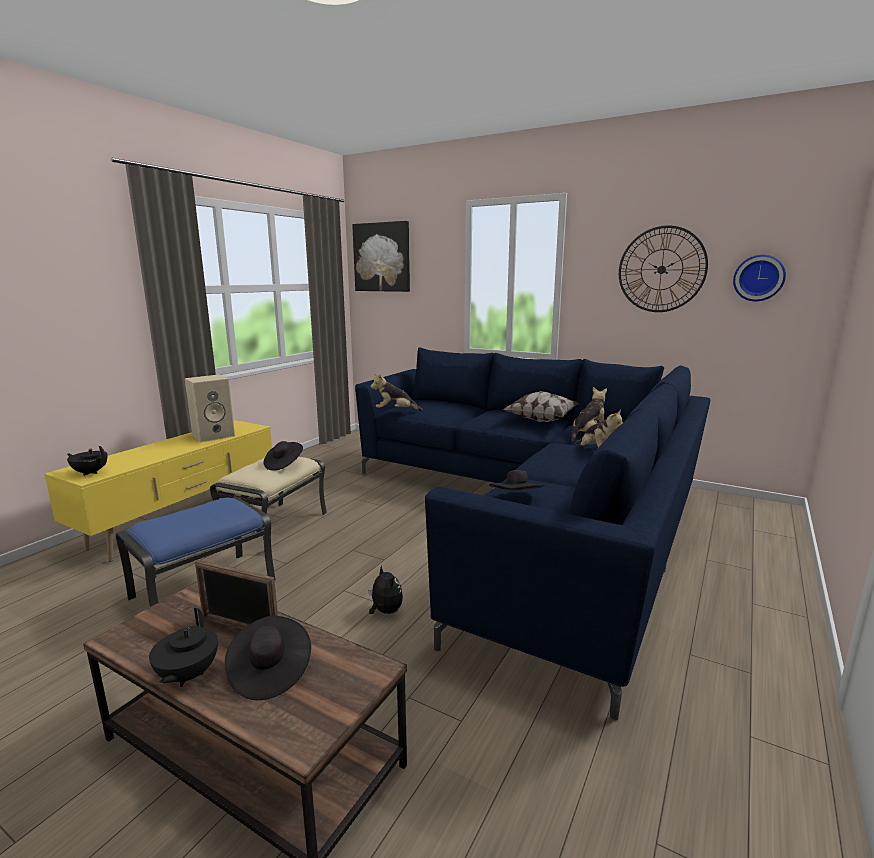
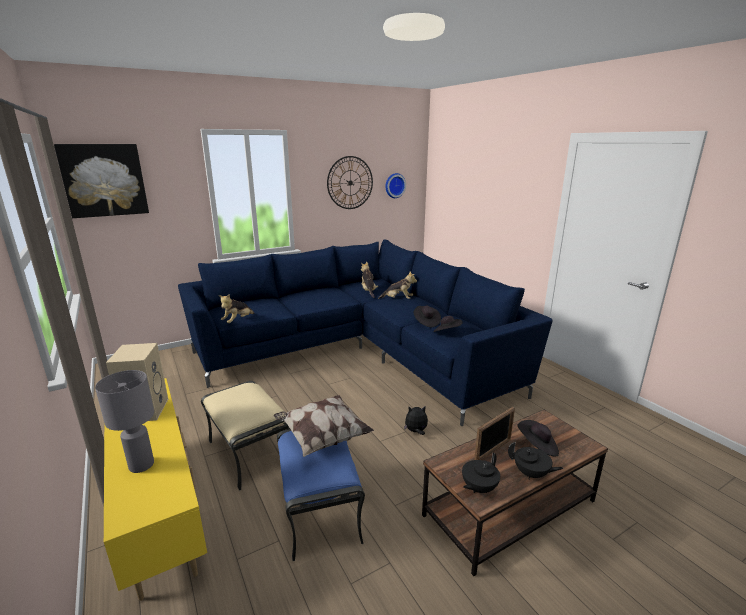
camera: 60 degrees left, 5 degrees up
(90, 472) = (159, 499): black teapot -> black teapot (478, 488)
(134, 456) = (140, 465): none -> grey table lamp
(284, 464) = (251, 395): black hat -> black hat (426, 322)
(540, 420) = (332, 292): pillow -> pillow (322, 437)

